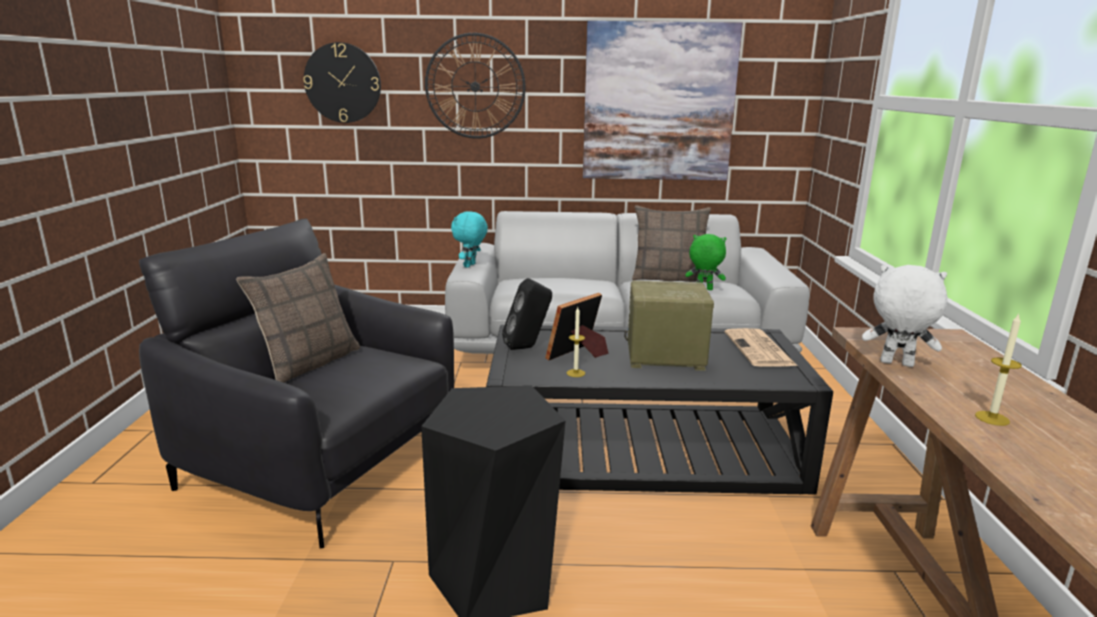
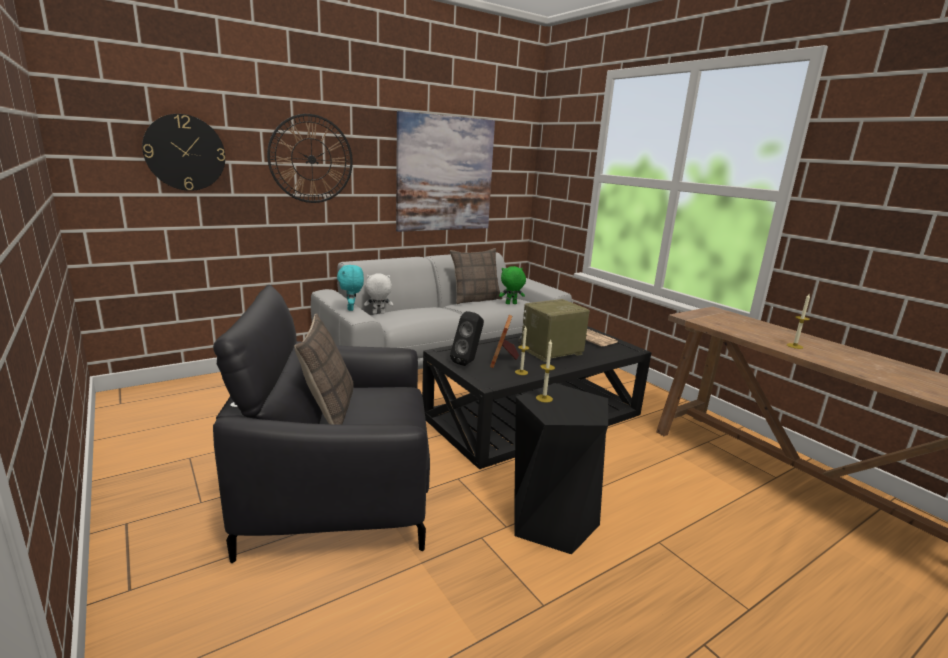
camera: 35 degrees left, 0 degrees up
(479, 398) = (544, 398): none -> candle
(896, 364) = (724, 328): white plush toy -> white plush toy (378, 313)

